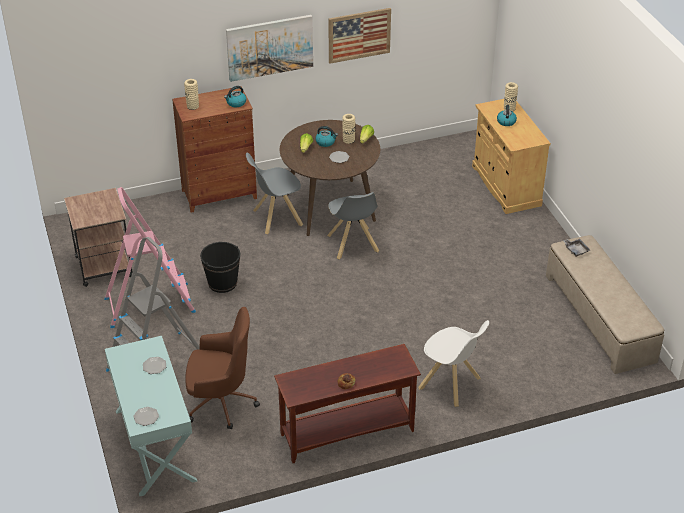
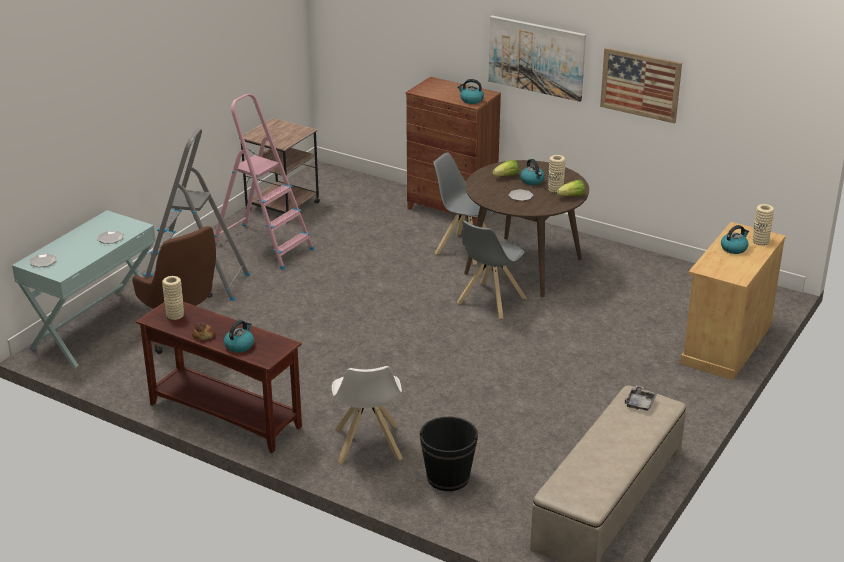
camera: 50 degrees right, 10 degrees down
(192, 106) = (434, 87): beige vase -> beige vase (175, 315)
(222, 283) = (338, 264): black bucket -> black bucket (448, 477)
(377, 372) = (239, 345): none -> kettle

